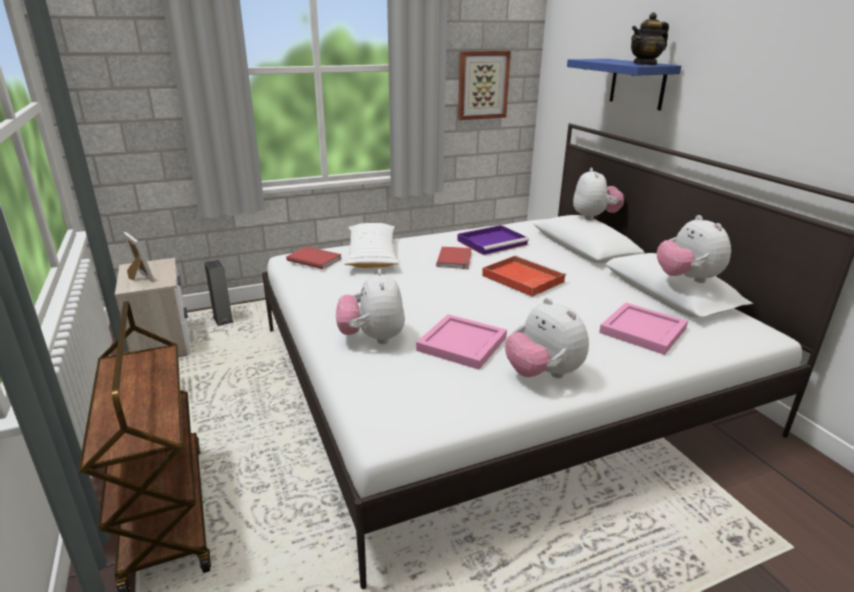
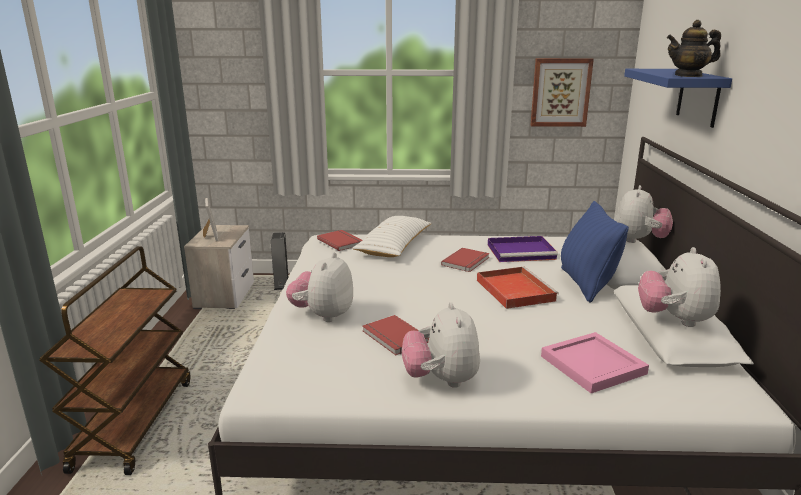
camera: 25 degrees right, 5 degrees down
(462, 345) = (393, 337): pink tray -> red book
(571, 263) = (586, 284): none -> blue pillow

